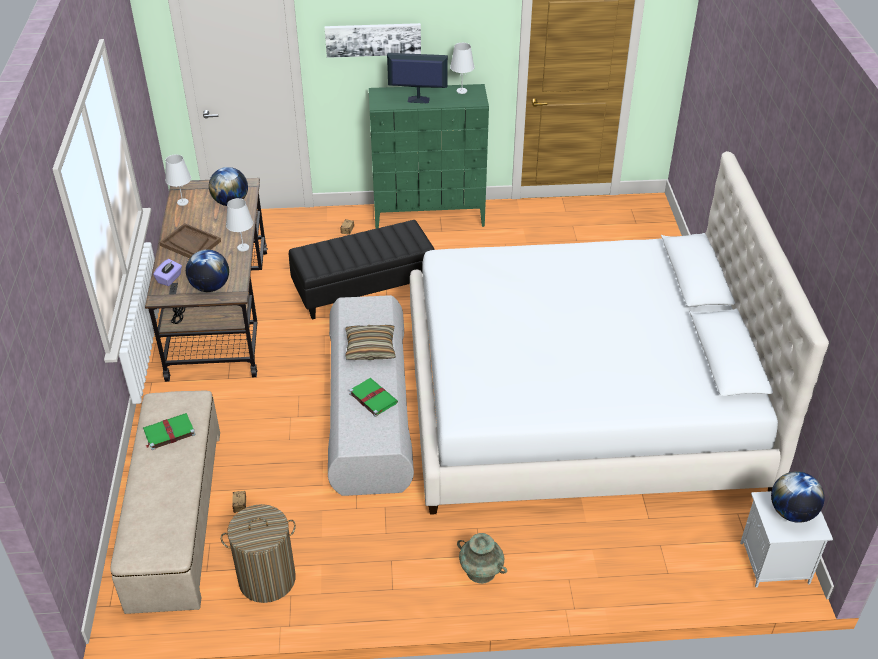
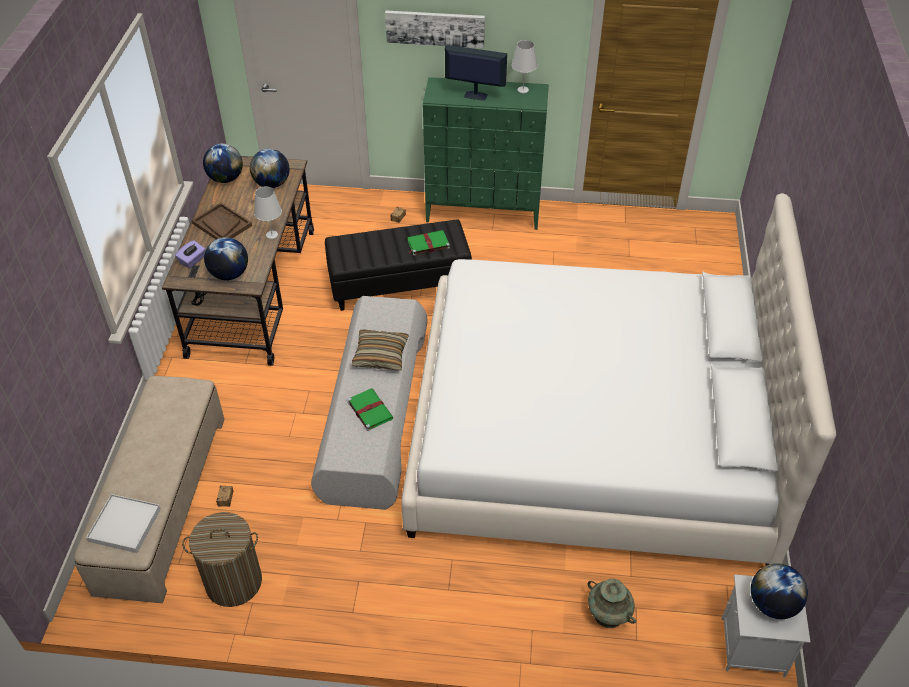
camera: 10 degrees right, 5 degrees up
(156, 532) = (125, 525): none -> white tray
(168, 433) = (161, 421): green book -> green book (427, 244)
(183, 202) = (225, 179): white table lamp -> globe
(481, 571) = (445, 607): turquoise vase -> turquoise vase (608, 614)

